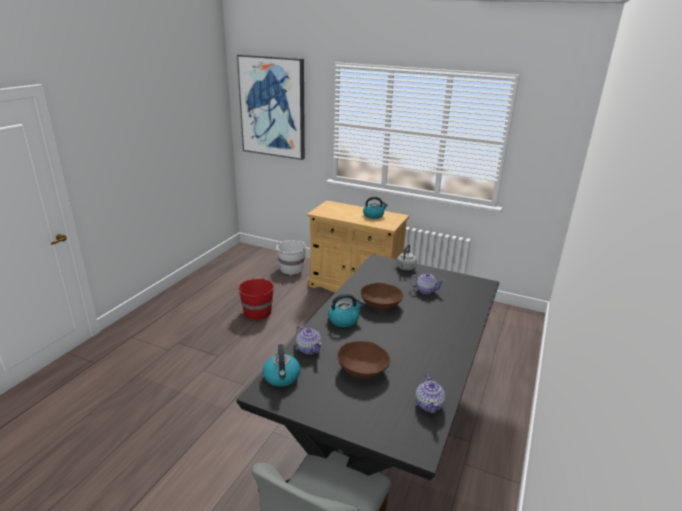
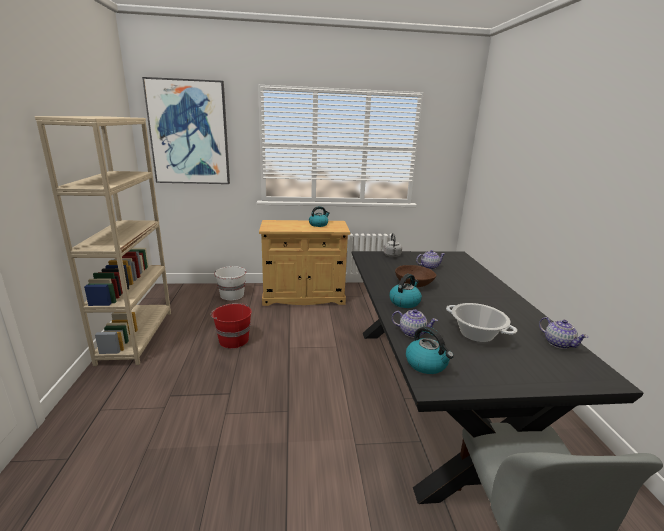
camera: 30 degrees left, 5 degrees down
(192, 287) = (136, 336): none -> beige bookcase
(362, 369) = (476, 334): brown bowl -> cooking pot

